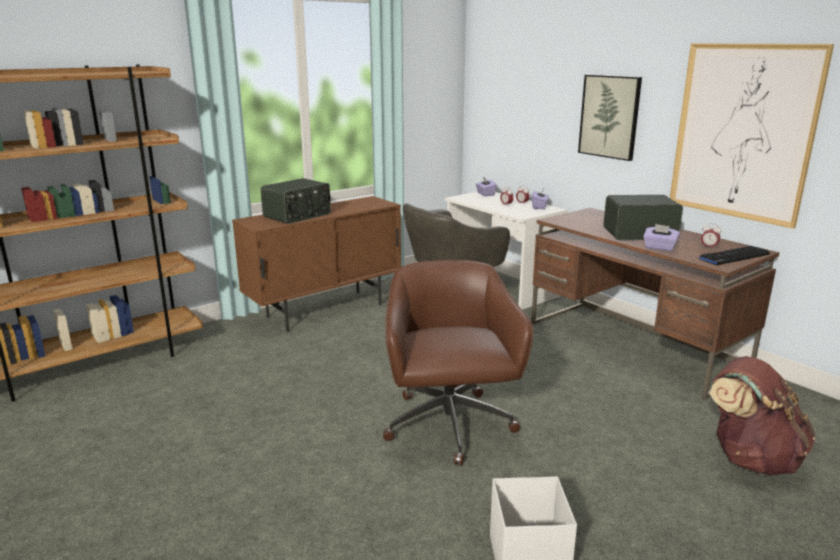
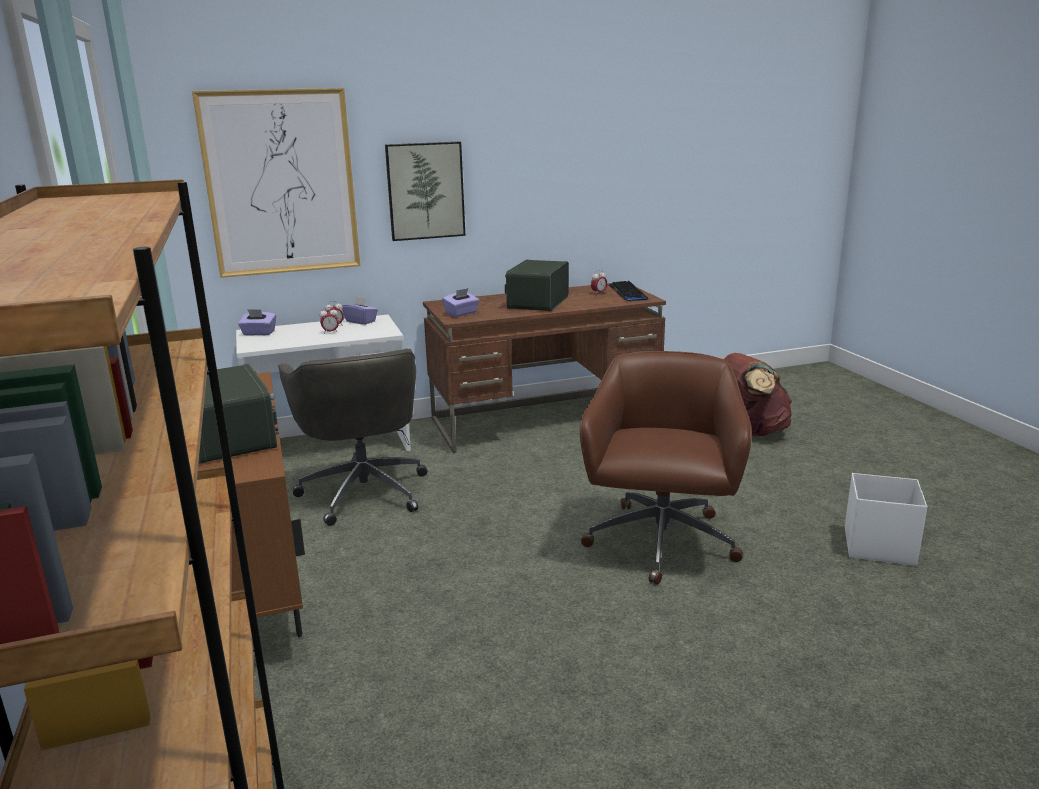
camera: 70 degrees left, 0 degrees up
(449, 427) = (660, 544): brown office chair -> brown office chair turned 90 degrees clockwise
(659, 248) = (587, 304): purple tissue box -> purple tissue box (461, 313)
(742, 132) = (573, 184): picture -> picture (281, 183)

